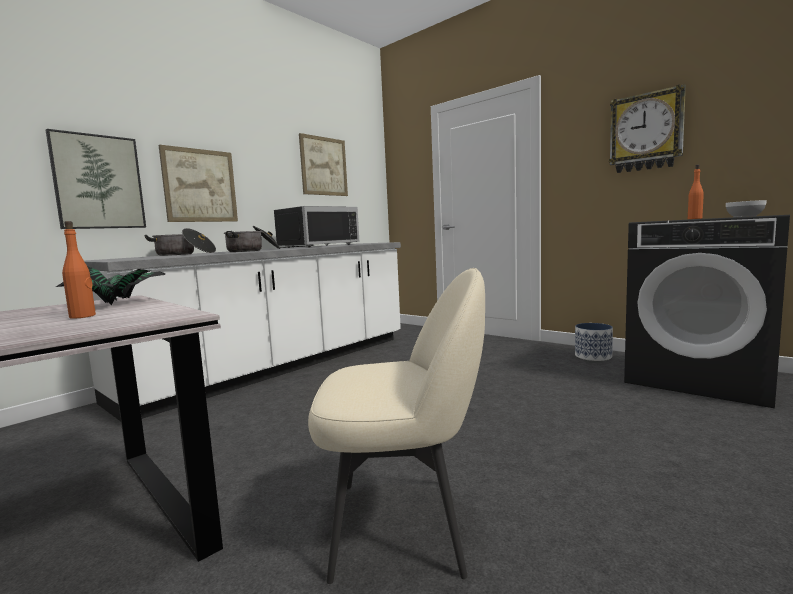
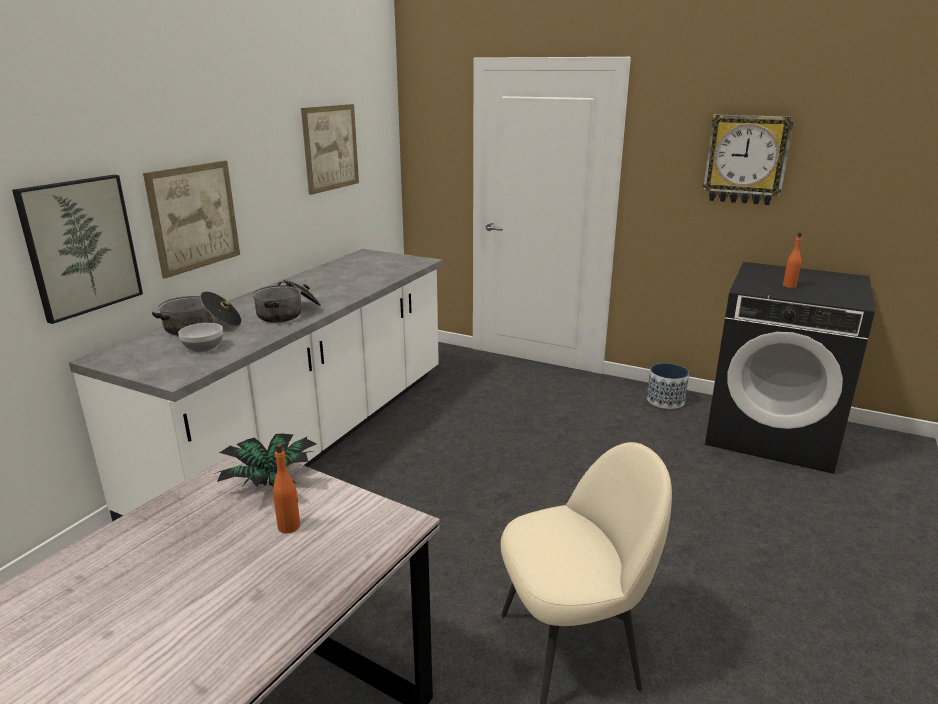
camera: 15 degrees left, 15 degrees up
(315, 246) = (341, 278): black microwave -> none
(745, 216) = (831, 276): bowl -> bowl (203, 347)

